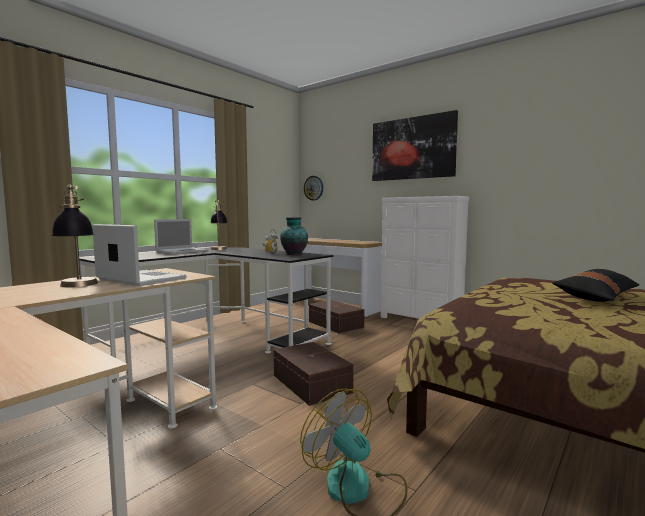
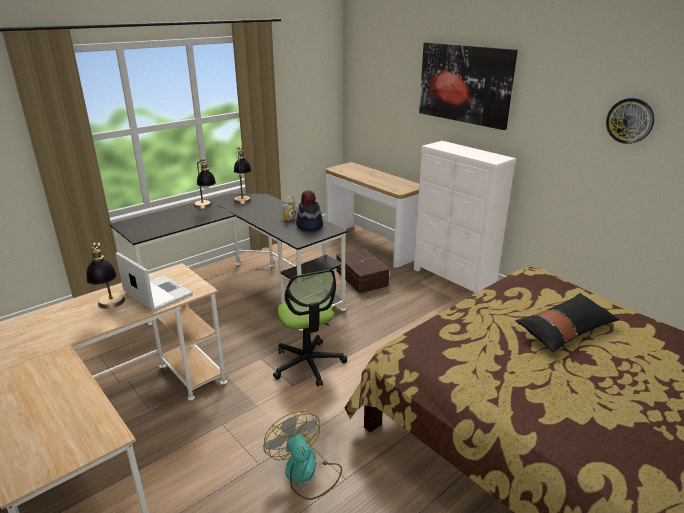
camera: 10 degrees right, 20 degrees up
(182, 251) = (206, 207): laptop -> table lamp
(294, 254) = (309, 226): vase -> hat
(310, 384) = (308, 364): brown storage box -> office chair
(313, 188) = (358, 104): wall clock -> wall clock (630, 120)

